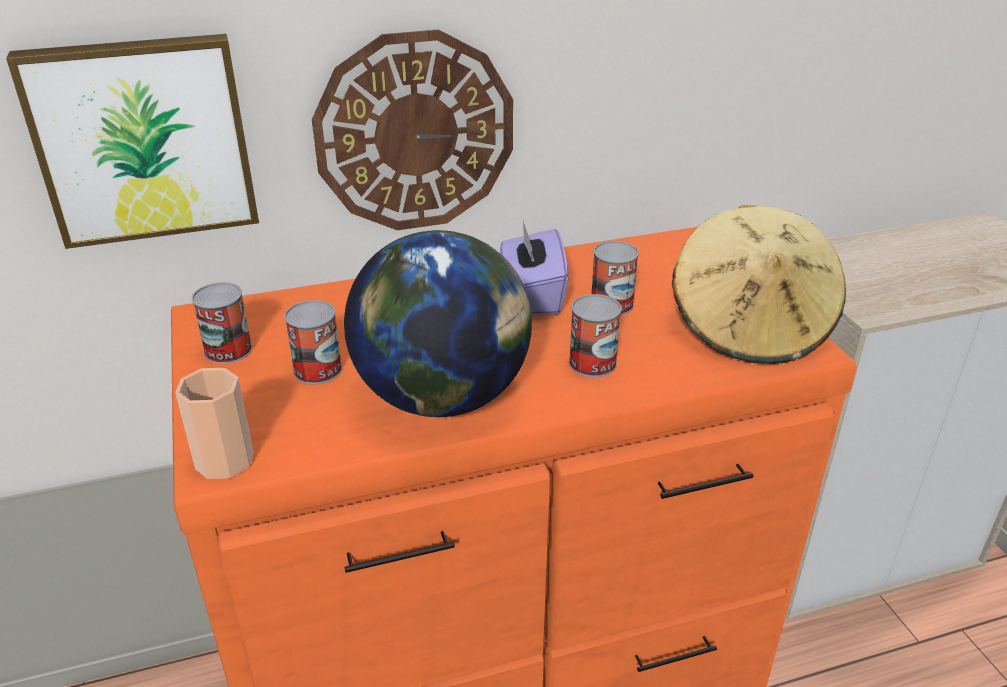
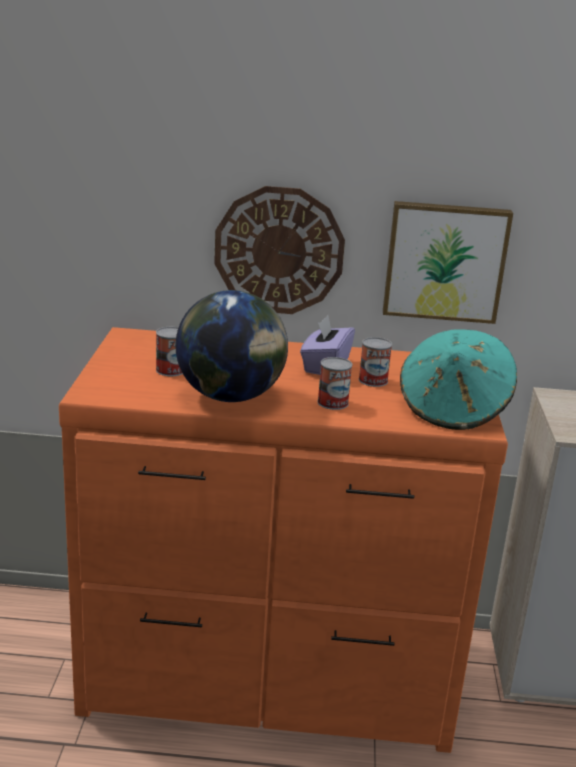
camera: 20 degrees right, 10 degrees down
(144, 139) = (119, 223): picture -> picture (445, 261)
(224, 461) = (94, 394): cup -> none
(228, 350) = (128, 351): can -> none
(751, 327) = (453, 410): beige hat -> turquoise hat

